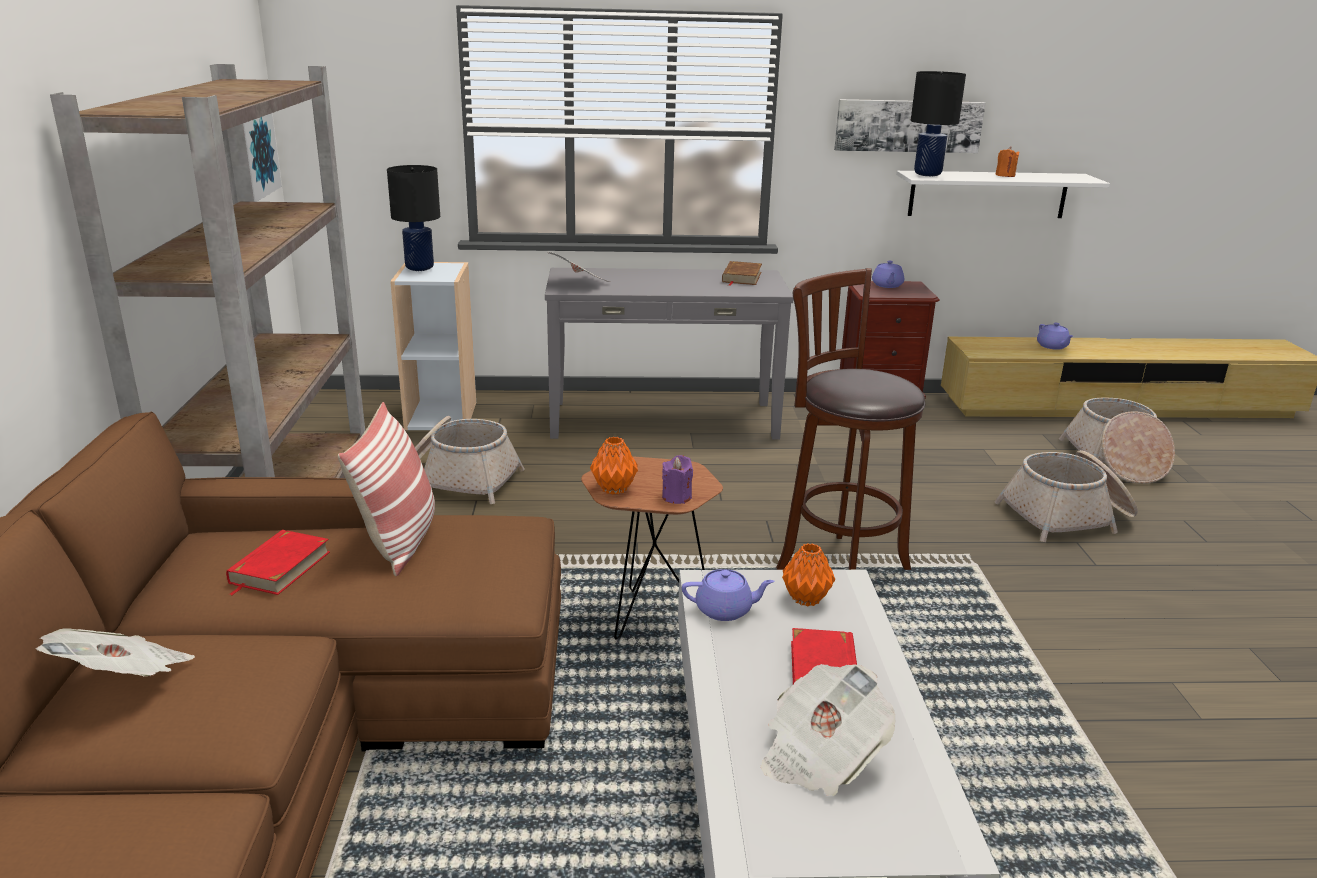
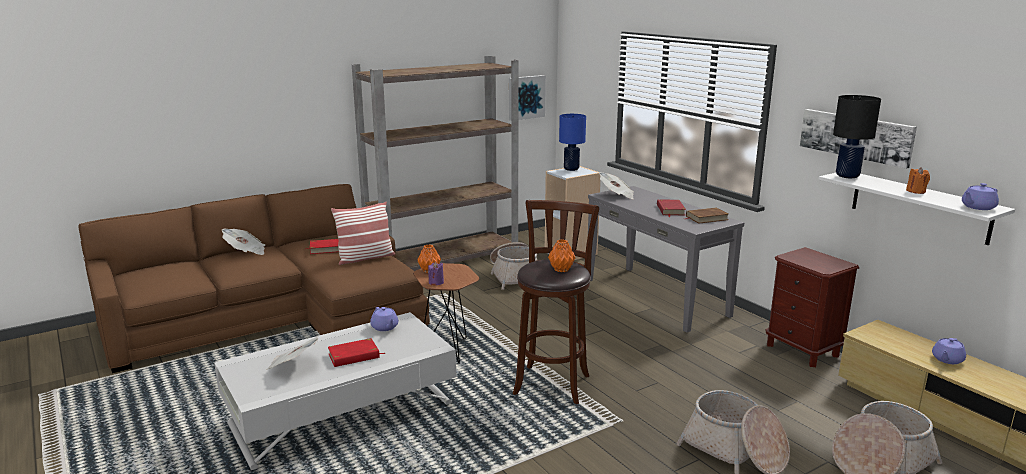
camera: 60 degrees right, 5 degrees down
(419, 269) = (571, 170): black table lamp -> blue table lamp
(686, 281) = (670, 210): none -> red book
(807, 599) = (411, 341): orange vase -> orange vase (561, 270)
(887, 285) = (819, 257): purple teapot -> purple teapot (977, 207)

